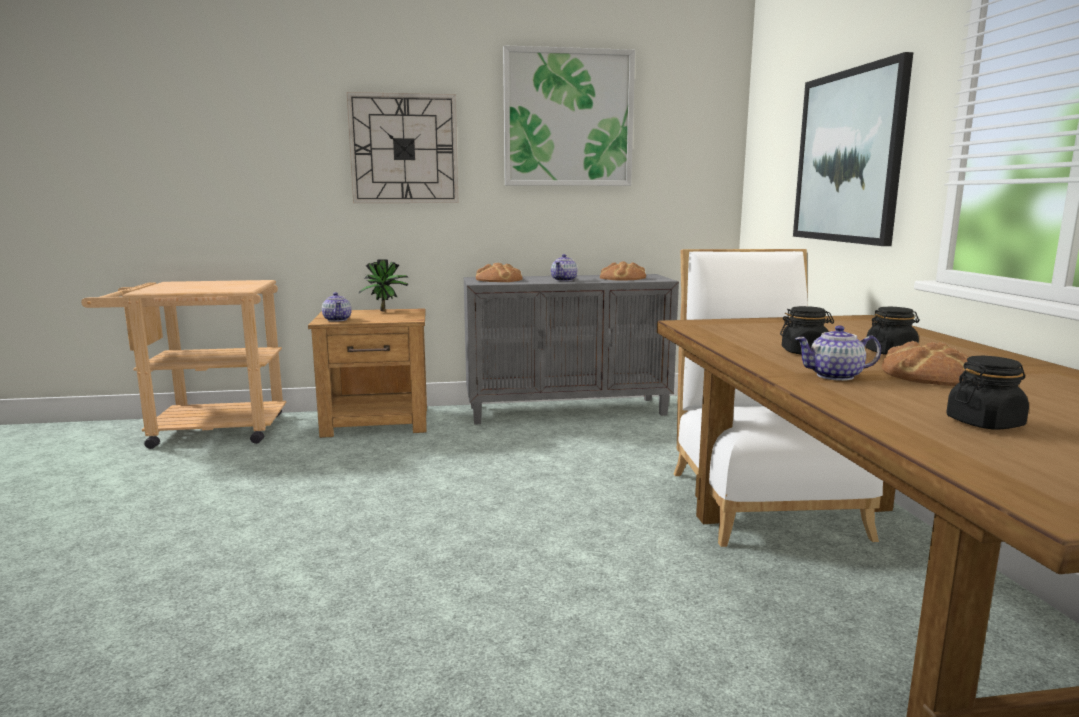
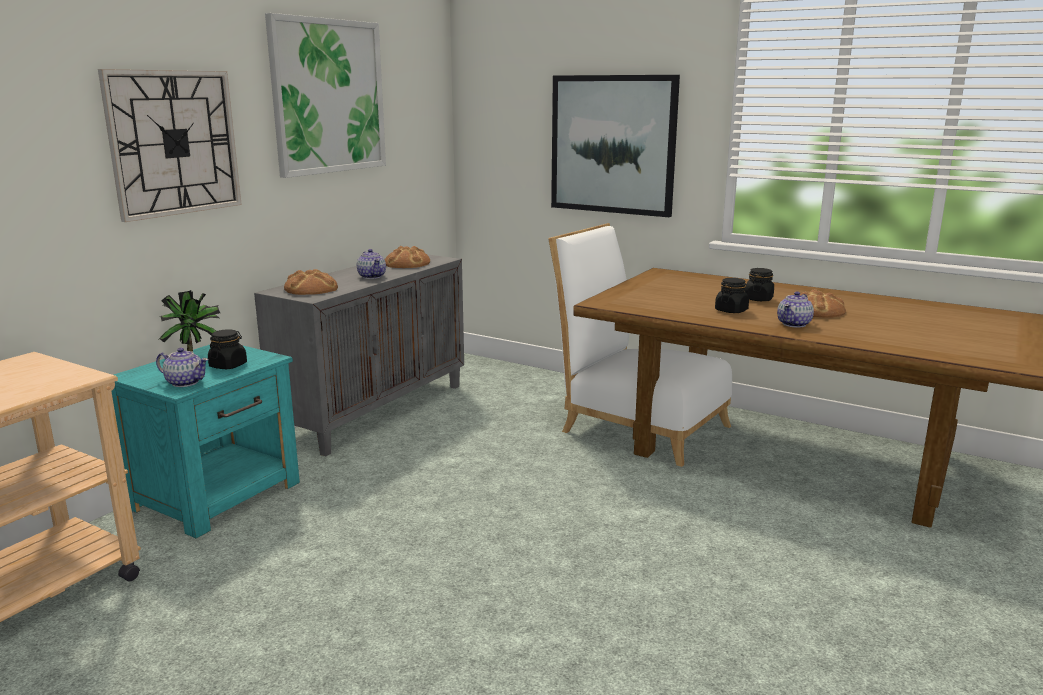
camera: 50 degrees left, 5 degrees up
(378, 422) = (220, 495): brown nightstand -> turquoise nightstand
(984, 423) = (908, 334): black jar -> black jar (228, 365)

